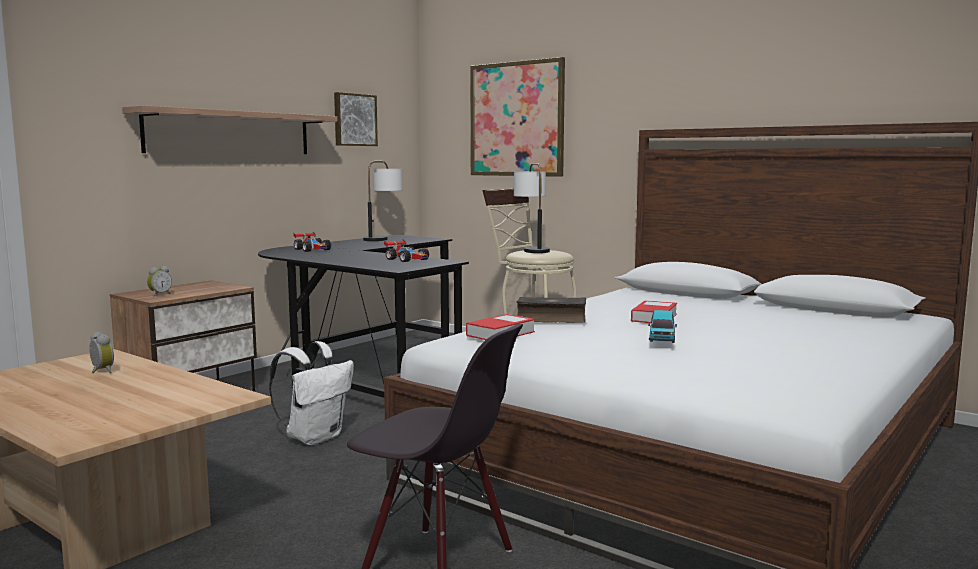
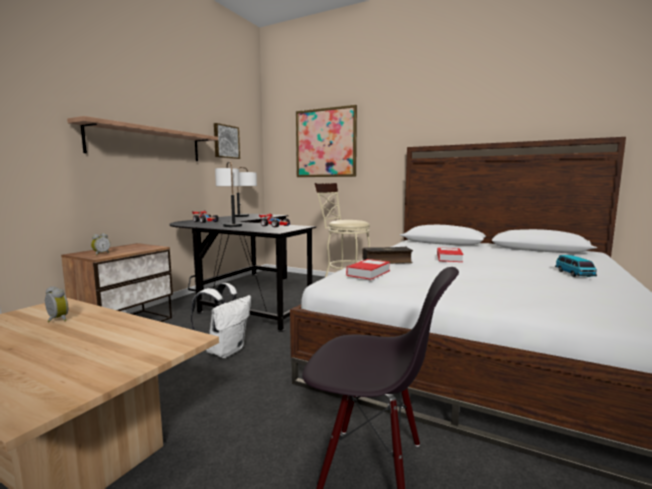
camera: 10 degrees left, 0 degrees up
(532, 249) = (343, 219): table lamp -> table lamp (230, 225)
(661, 338) = (476, 272): toy car -> toy car (574, 274)

